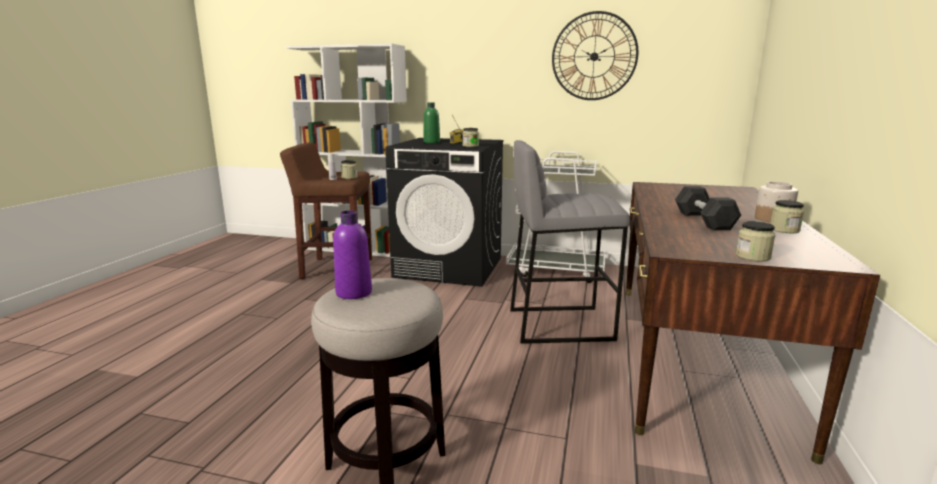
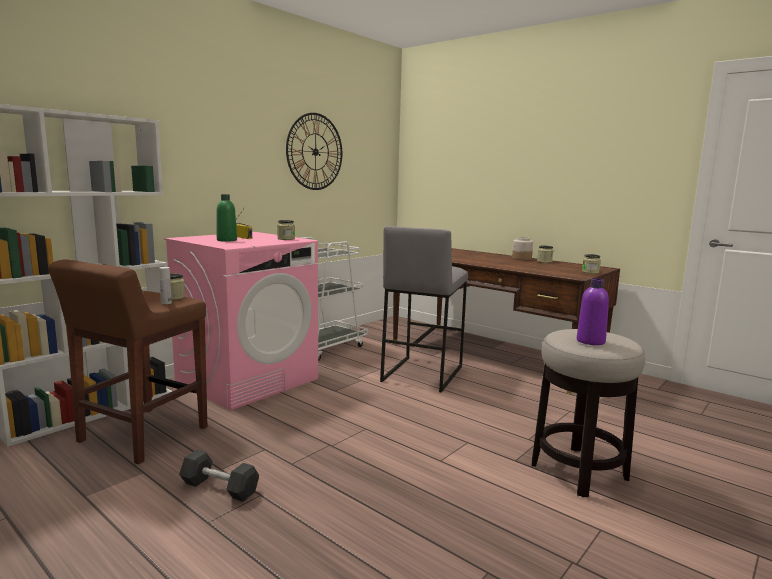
camera: 65 degrees left, 5 degrees down
(449, 267) = (248, 380): black washing machine -> pink washing machine
(704, 220) = (516, 264): black dumbbell -> black dumbbell (219, 488)

